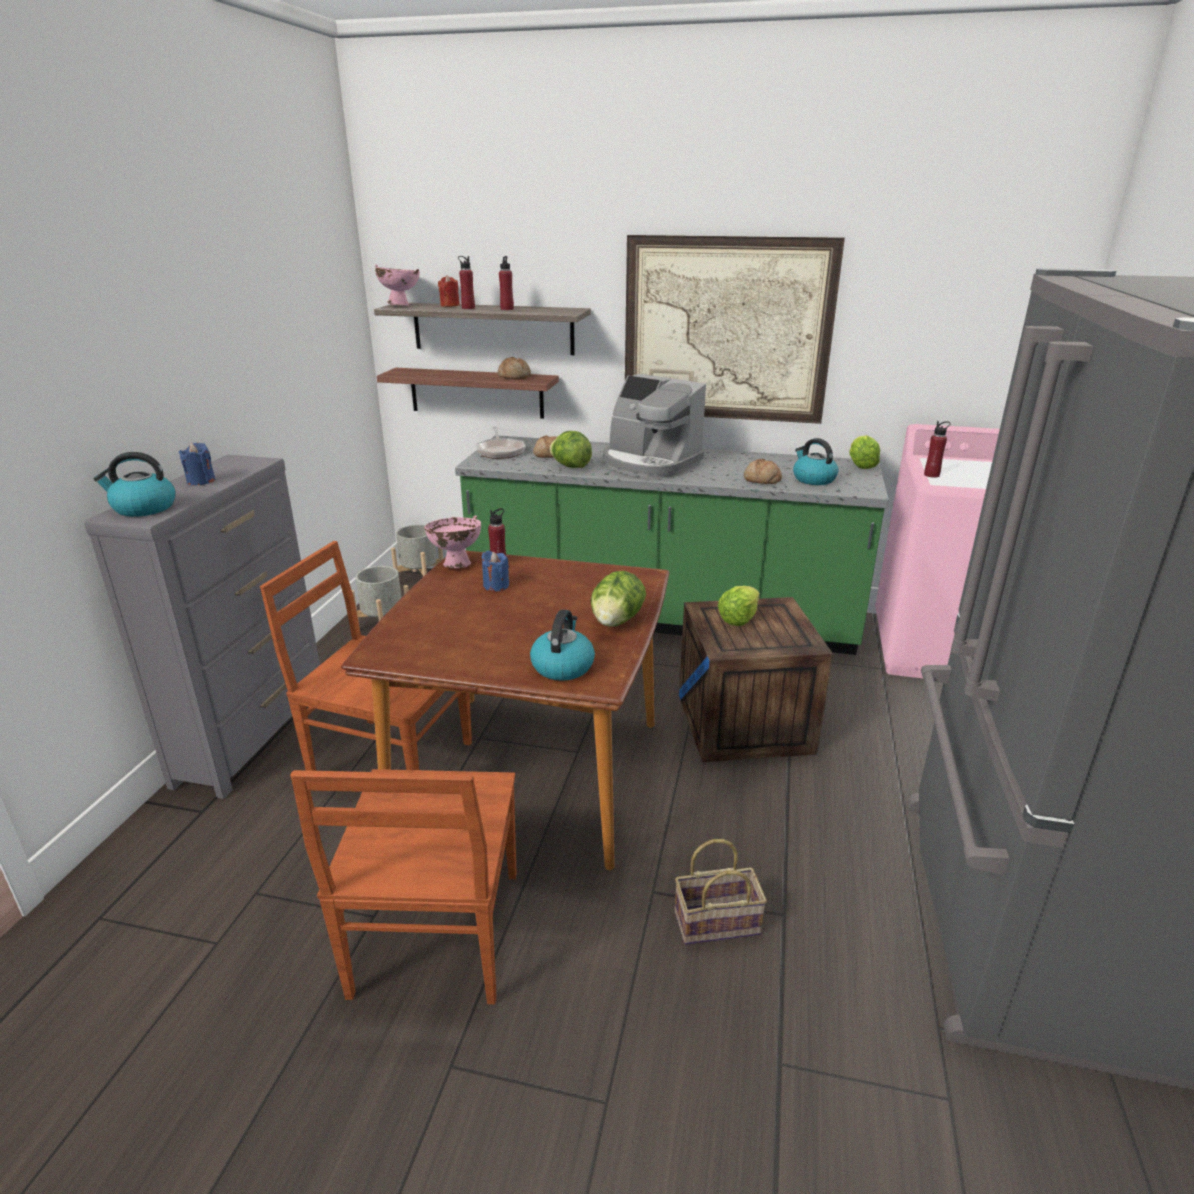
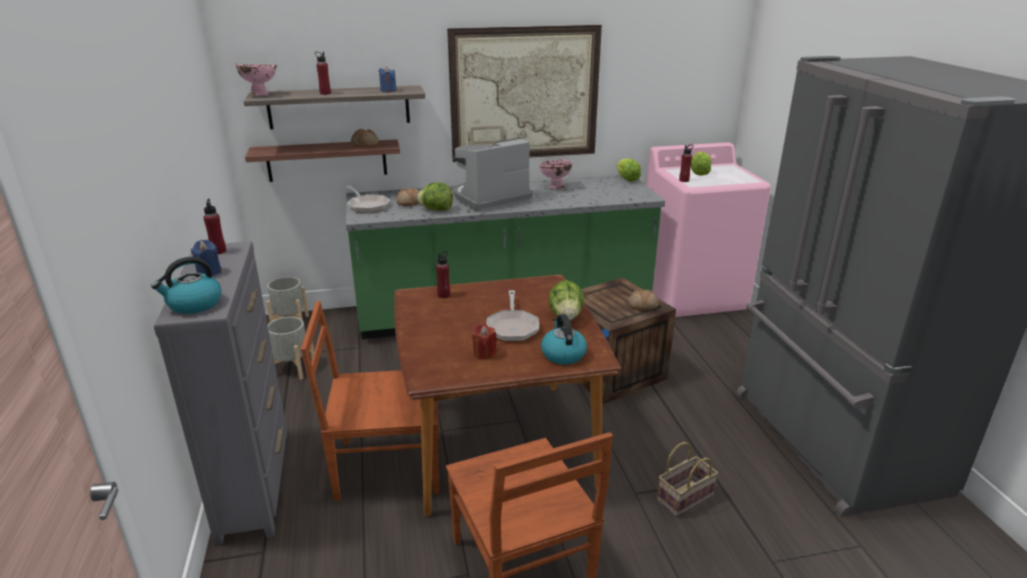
camera: 25 degrees left, 0 degrees up
(450, 305) = (304, 92): red candle -> red candle (484, 353)
(455, 564) = (410, 301): pink bowl -> pink bowl (555, 188)
(496, 586) = (458, 310): blue candle -> blue candle (388, 90)
(507, 309) = (359, 91): red bottle -> red bottle (218, 251)
(537, 619) = (512, 327): none -> frying pan
(649, 463) = (490, 199): coffee machine -> coffee machine turned 135 degrees clockwise
(738, 619) = (603, 299): lettuce -> lettuce (699, 173)
(761, 480) = (577, 199): bread -> bread (642, 305)
(813, 479) = (608, 194): kettle -> none

